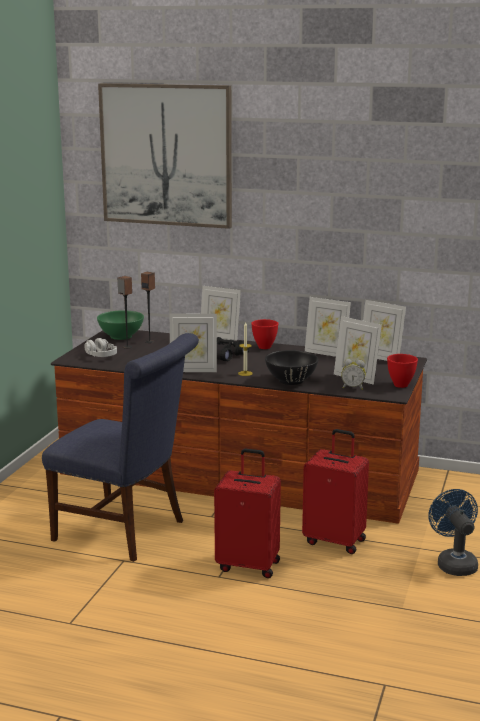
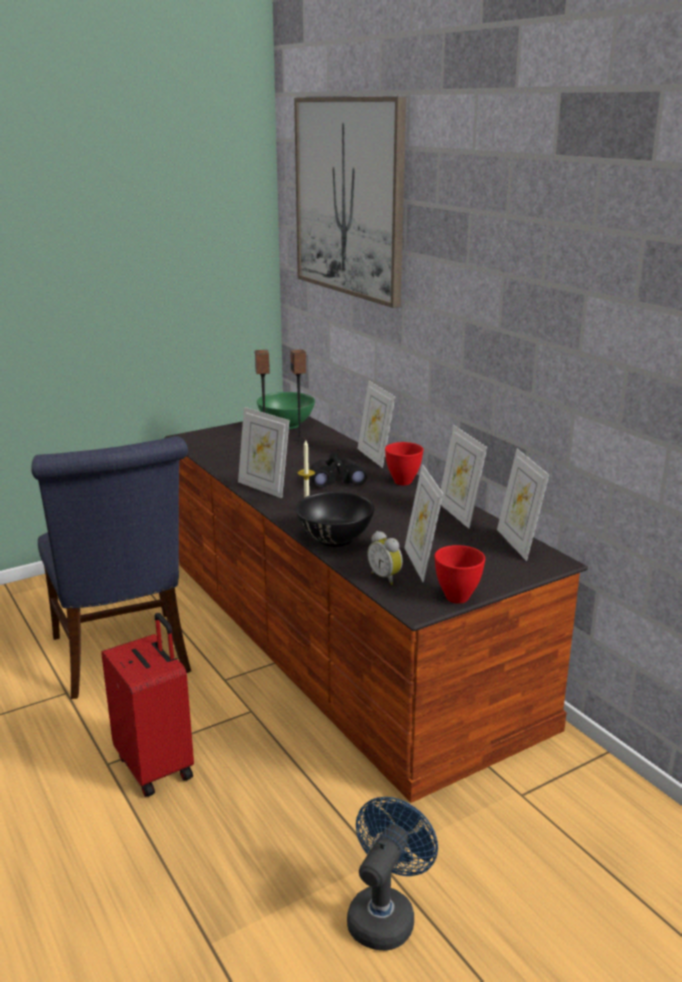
camera: 40 degrees right, 5 degrees up
(100, 355) = (220, 441): grey headphones -> none
(335, 541) = (295, 785): red suitcase -> none

